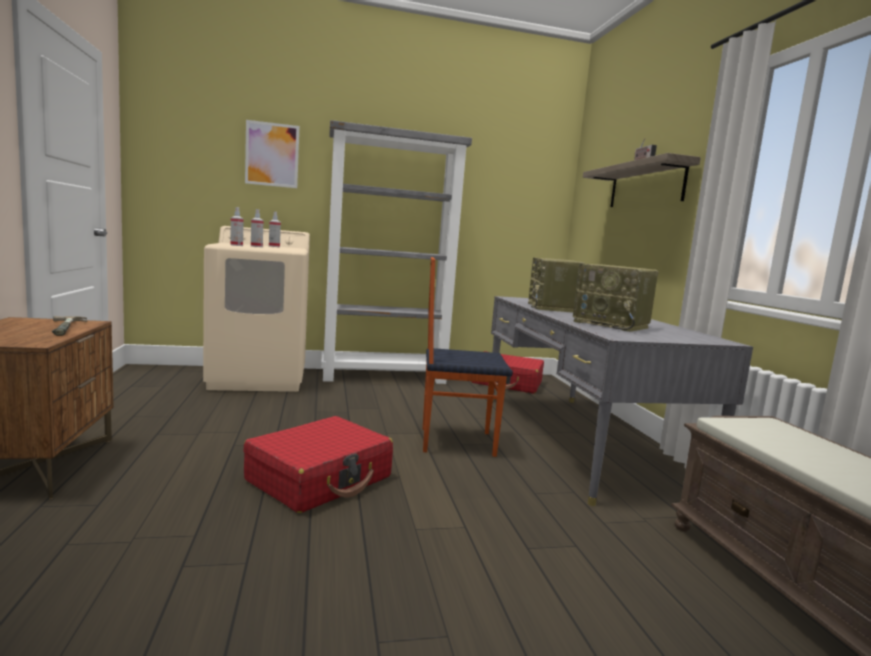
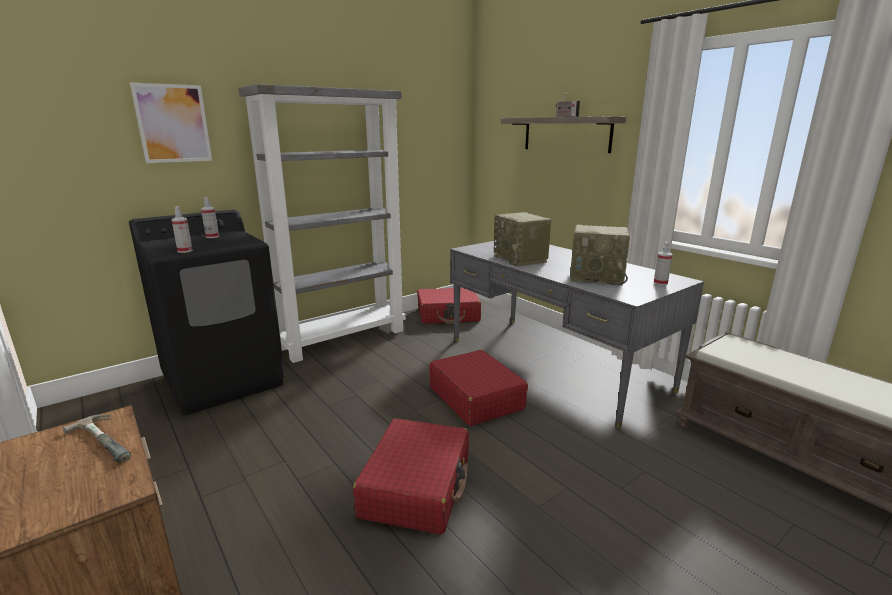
camera: 25 degrees left, 10 degrees up
(256, 246) = (205, 246): spray bottle -> spray bottle (660, 283)
(259, 378) = (224, 380): beige washing machine -> black washing machine
(456, 441) = (476, 398): chair -> red suitcase

